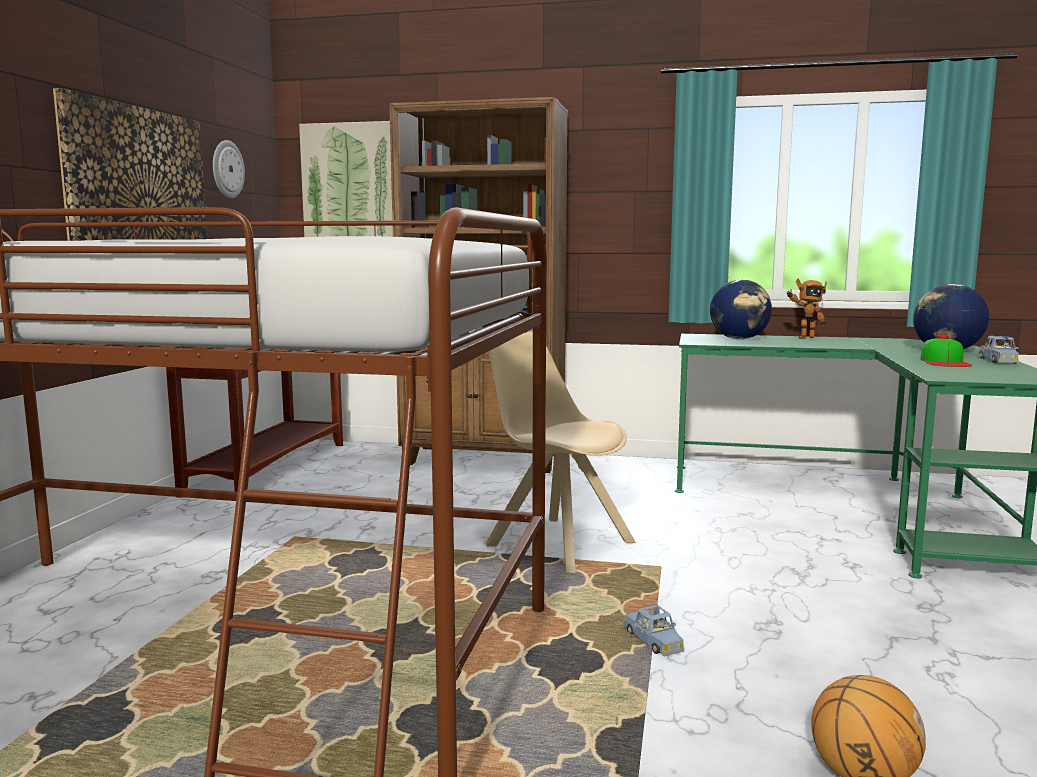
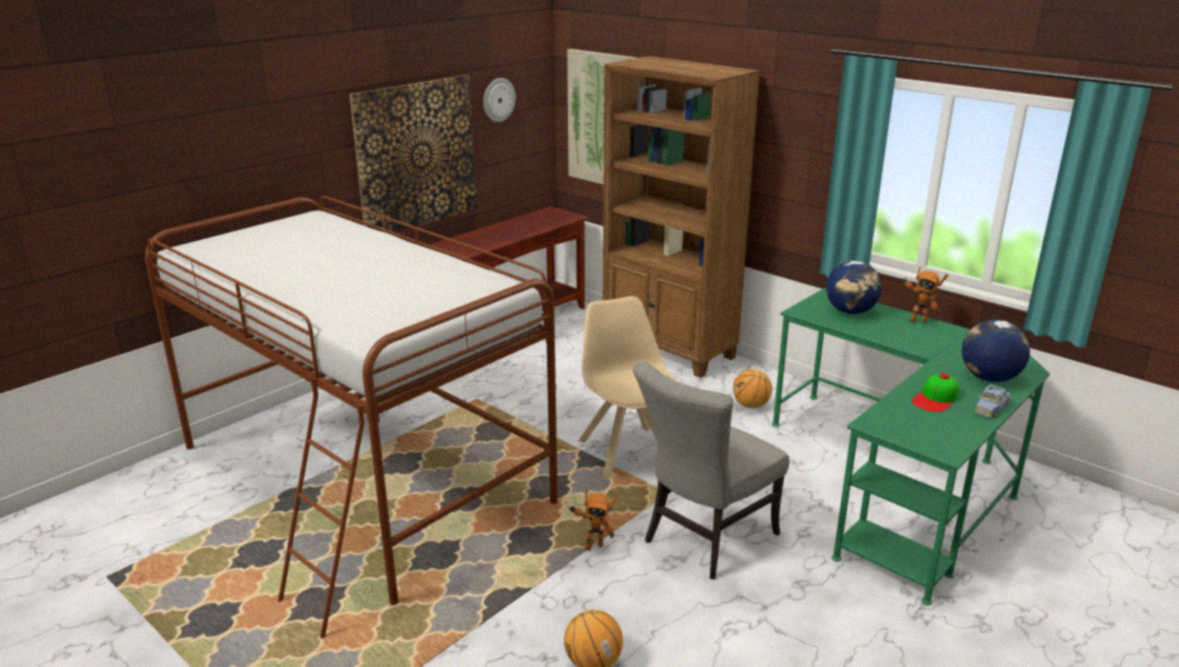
camera: 30 degrees right, 15 degrees up
(632, 483) = (751, 405): none -> basketball
(653, 641) = (592, 546): blue toy car -> toy robot
(768, 597) = (704, 539): none -> grey chair

